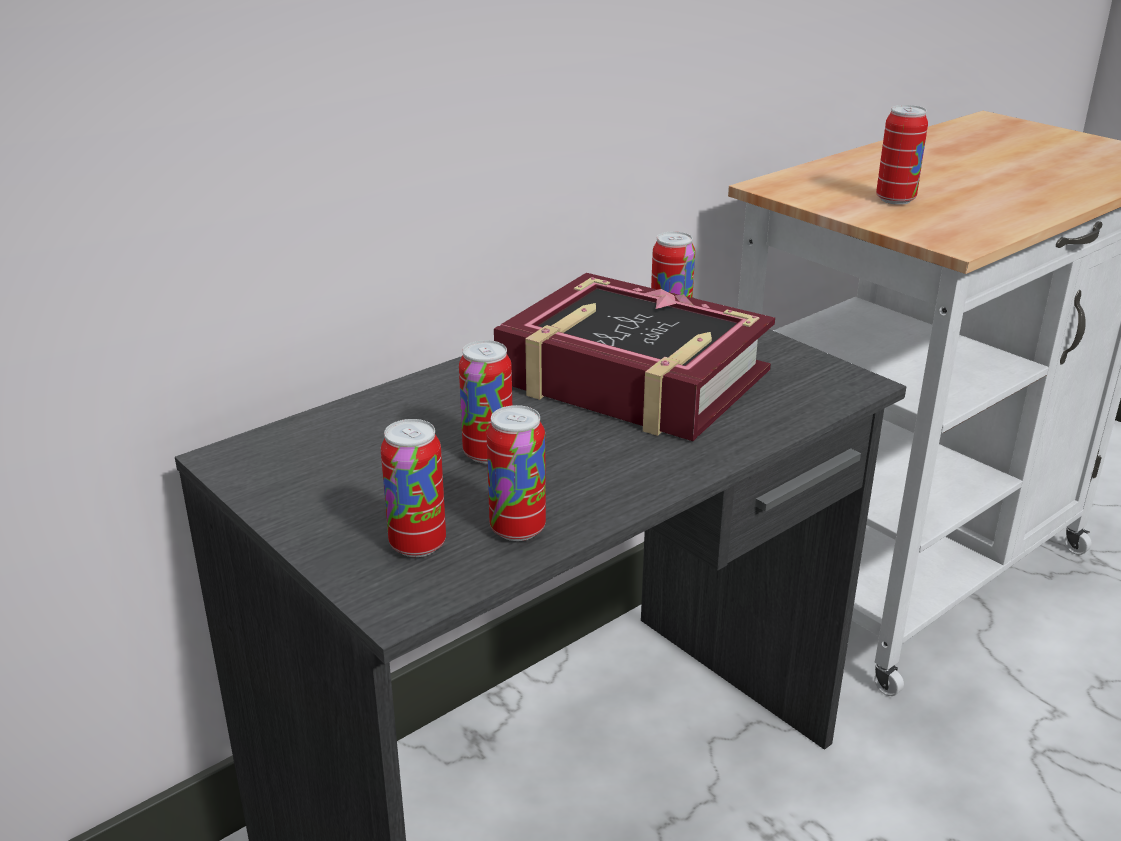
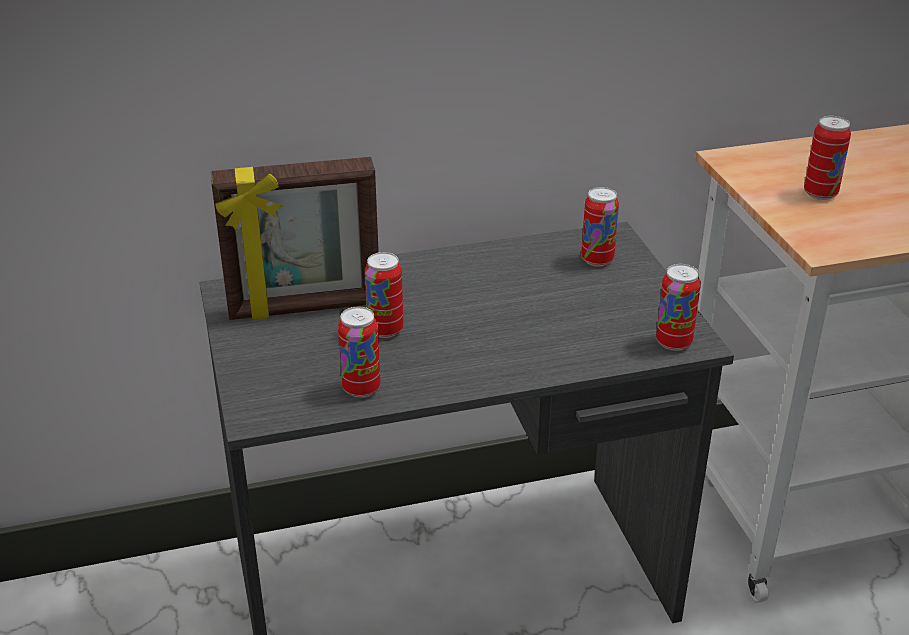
camera: 25 degrees right, 5 degrees up
(356, 453) = (305, 308): none -> picture frame
(417, 544) = (294, 381): can -> can (673, 342)
(632, 378) = (531, 296): book -> none

